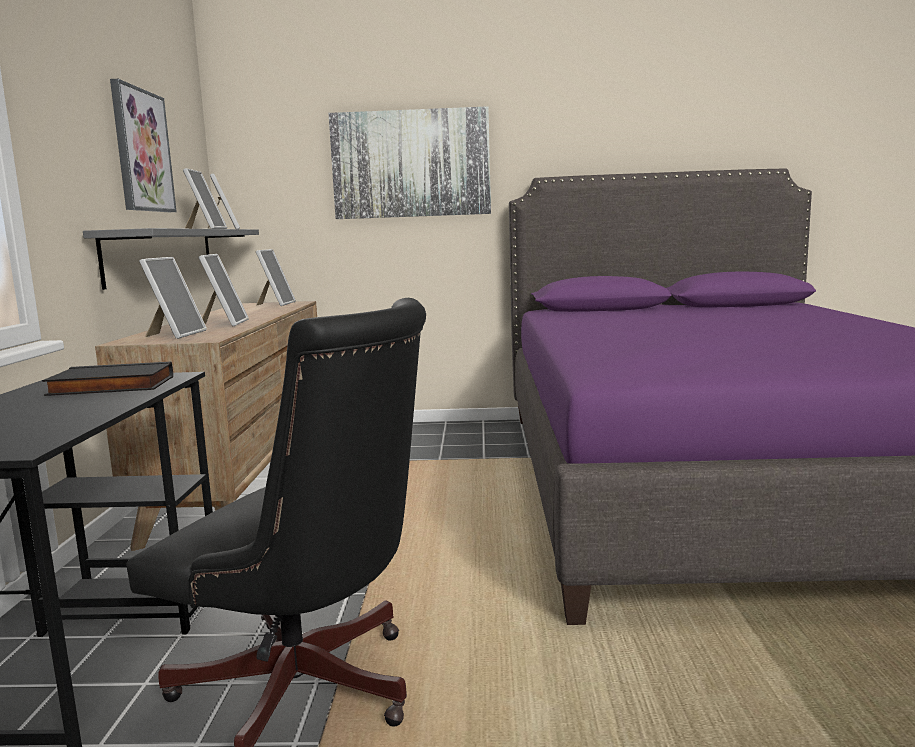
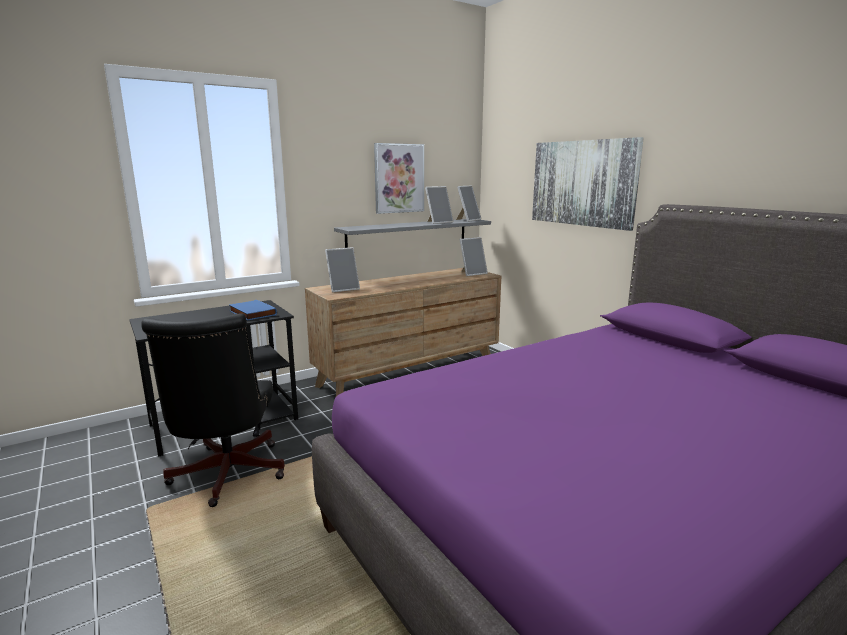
camera: 55 degrees right, 5 degrees up
(110, 387) = (251, 313): black book -> blue book
(224, 324) = (386, 285): picture frame -> none

